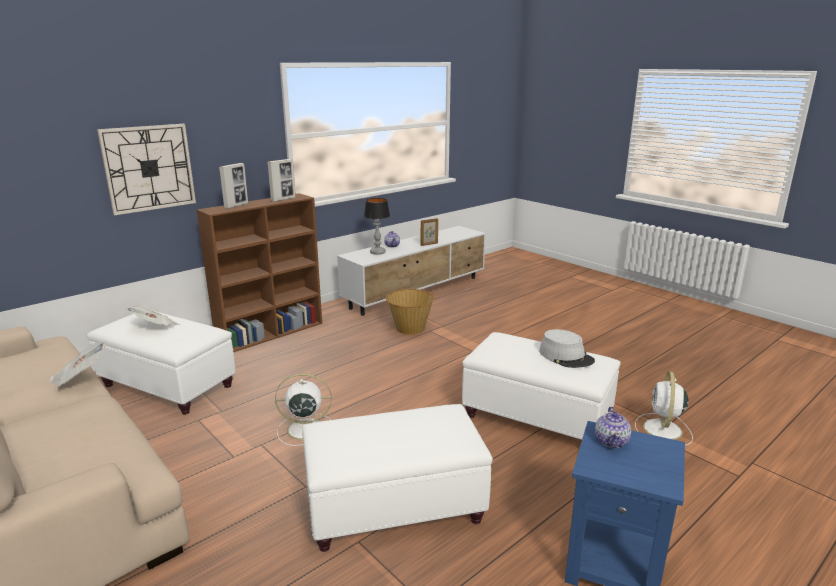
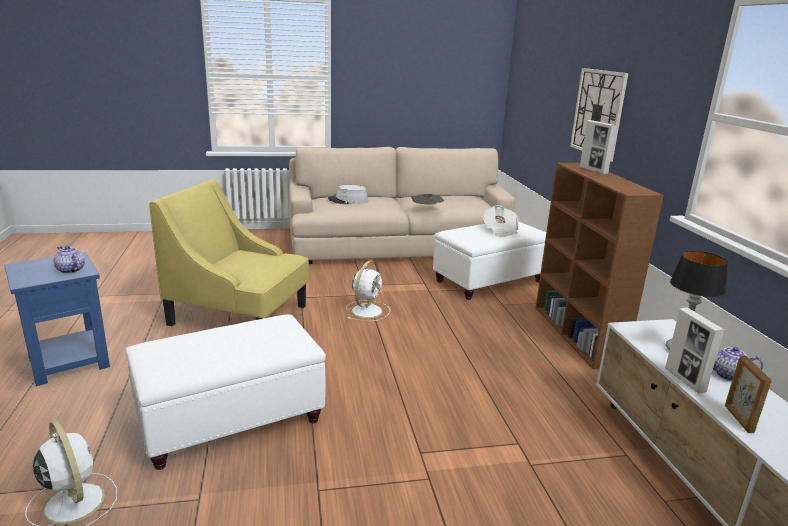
camera: 120 degrees right, 0 degrees up
(283, 199) = (619, 185): picture frame -> picture frame (685, 380)
(393, 507) = (239, 315): white ottoman -> yellow armchair
(410, 328) = (537, 428): basket -> none
(566, 356) = (202, 360): grey hat -> grey hat (348, 200)

